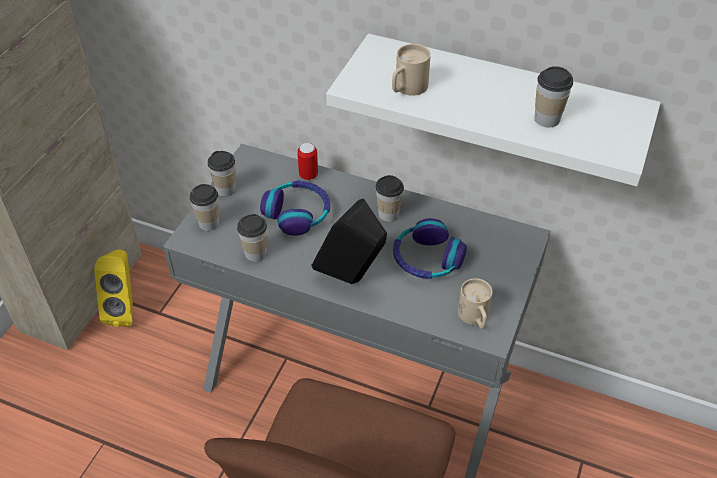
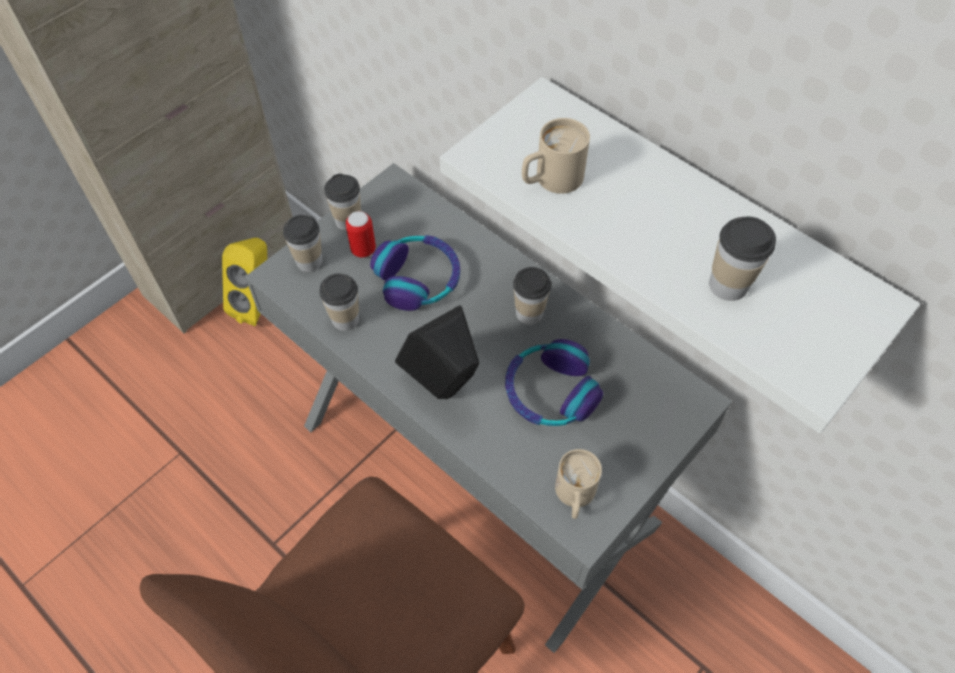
camera: 20 degrees right, 10 degrees up
(308, 175) = (454, 229): can -> can (363, 250)

